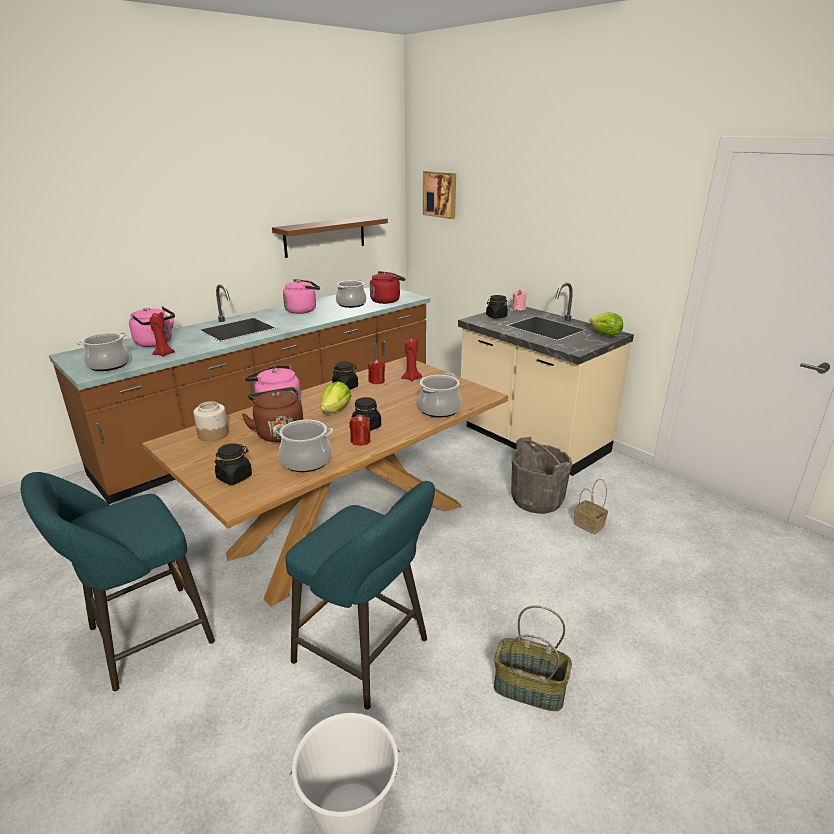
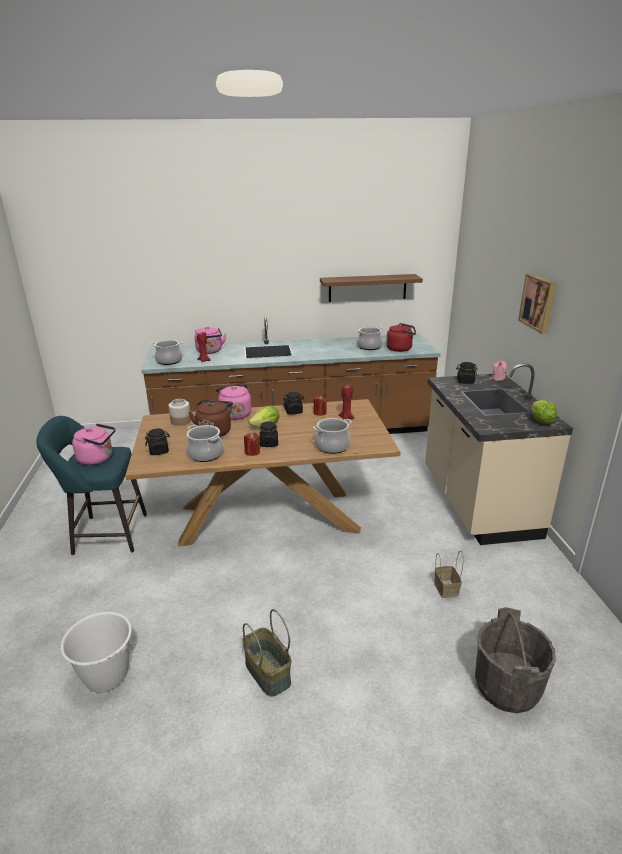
camera: 35 degrees right, 0 degrees up
(303, 310) = (328, 345): pink kettle -> pink kettle (98, 458)
(367, 654) = (198, 599): turquoise stool -> none
(440, 194) = (474, 261): picture -> picture (539, 303)
(537, 499) = (425, 551): grey bucket -> grey bucket (507, 686)

